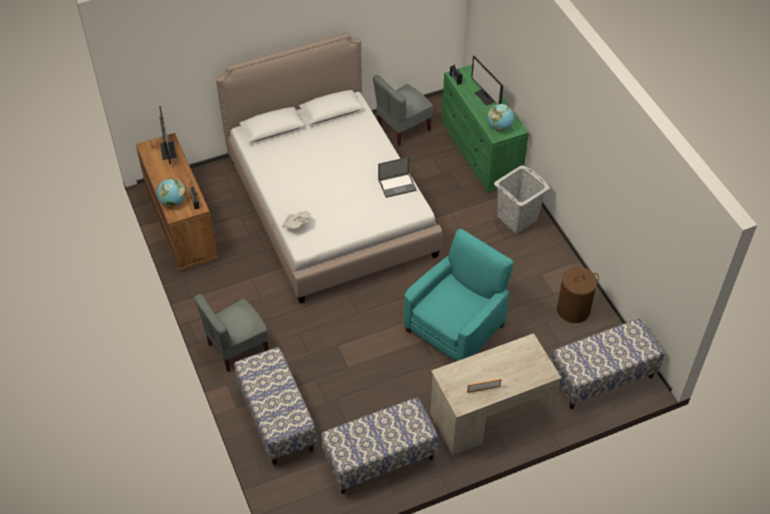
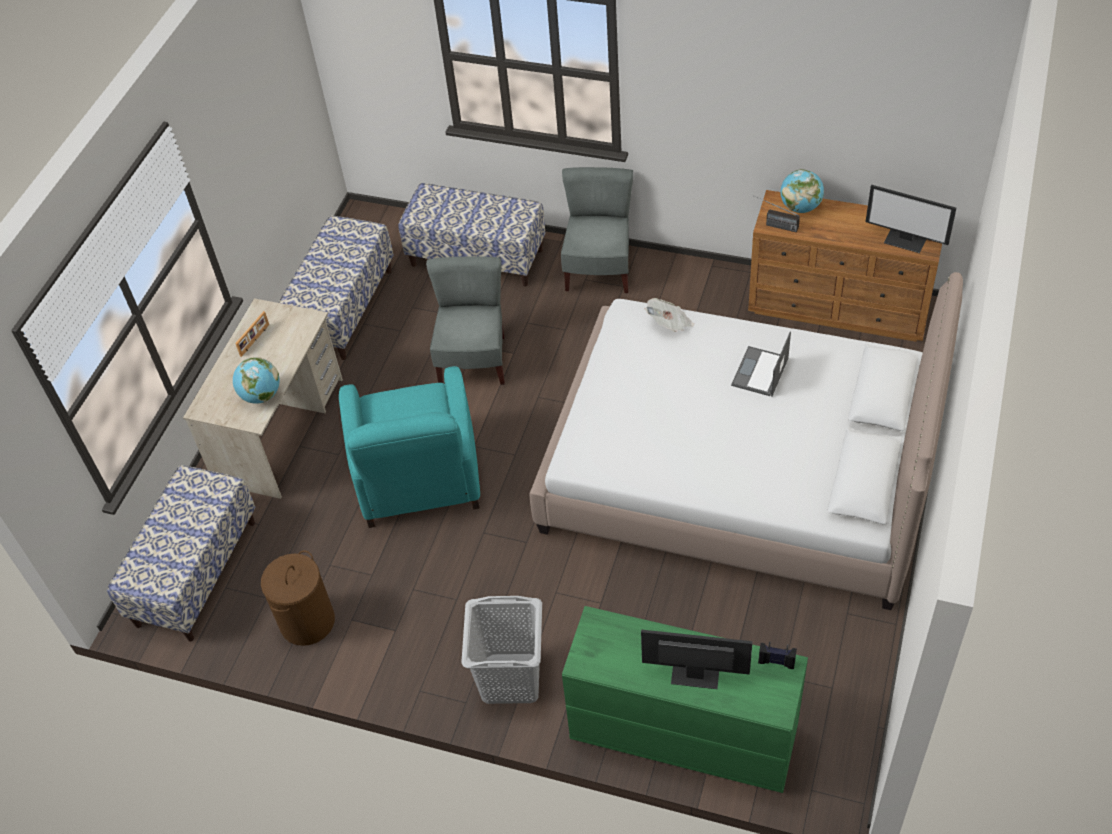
camera: 135 degrees right, 0 degrees up
(397, 185) = (637, 467): laptop -> laptop (760, 372)
(403, 128) = (830, 663): grey chair -> grey chair (474, 360)
(499, 127) = (609, 641): globe -> globe (261, 395)

